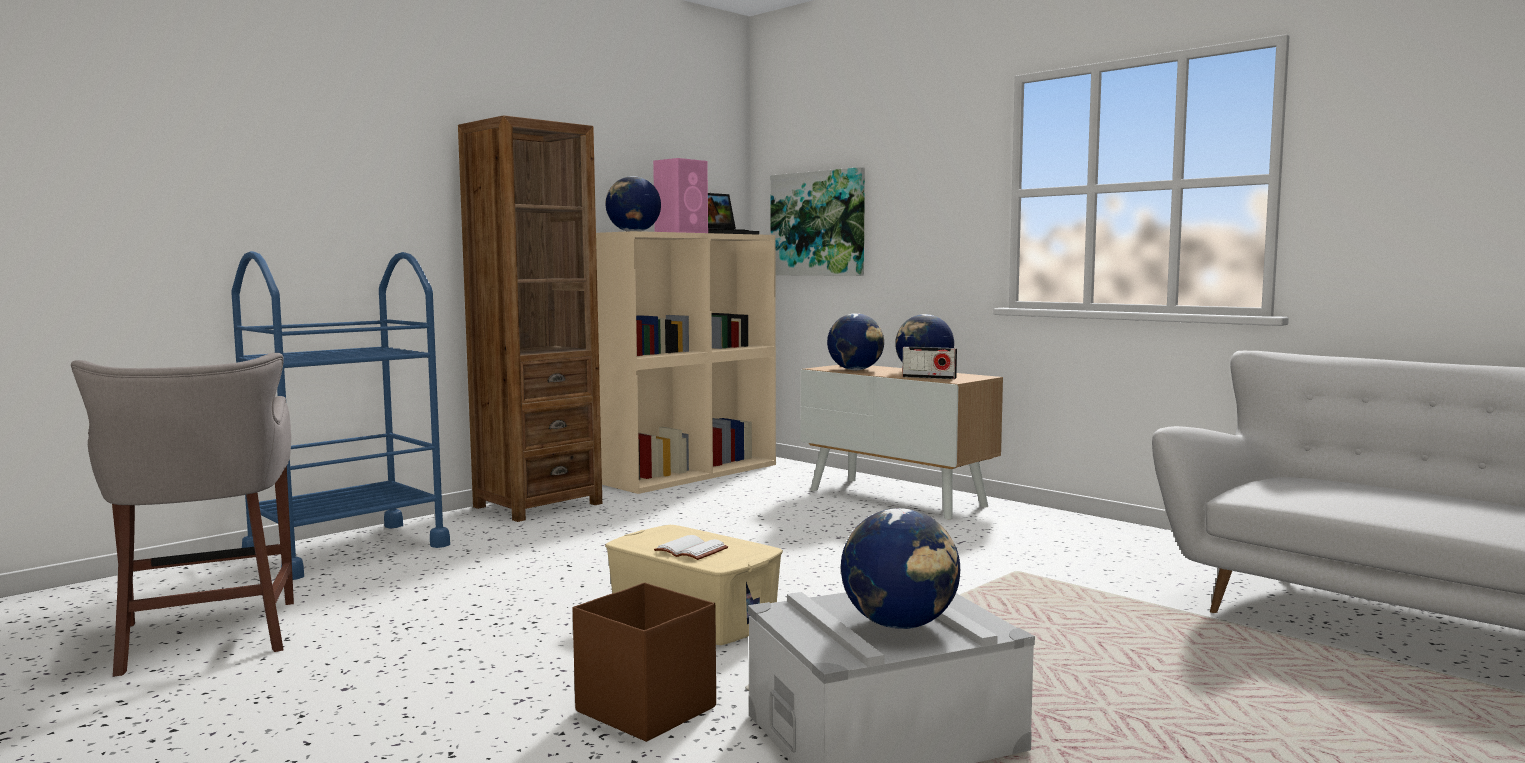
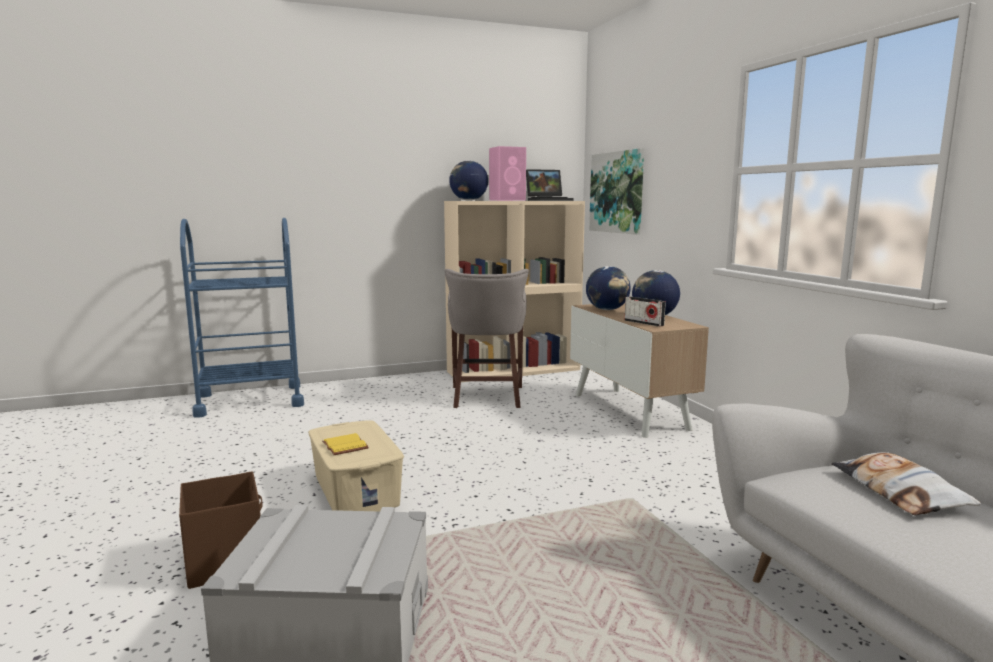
camera: 25 degrees right, 5 degrees up
(206, 638) = (108, 450): grey stool -> grey stool (487, 397)
(537, 505) = (389, 383): brown bookcase -> none
(693, 550) = (346, 446): white book -> yellow book
(900, 625) = (326, 553): globe -> none
(1335, 488) = (899, 492): none -> pillow

